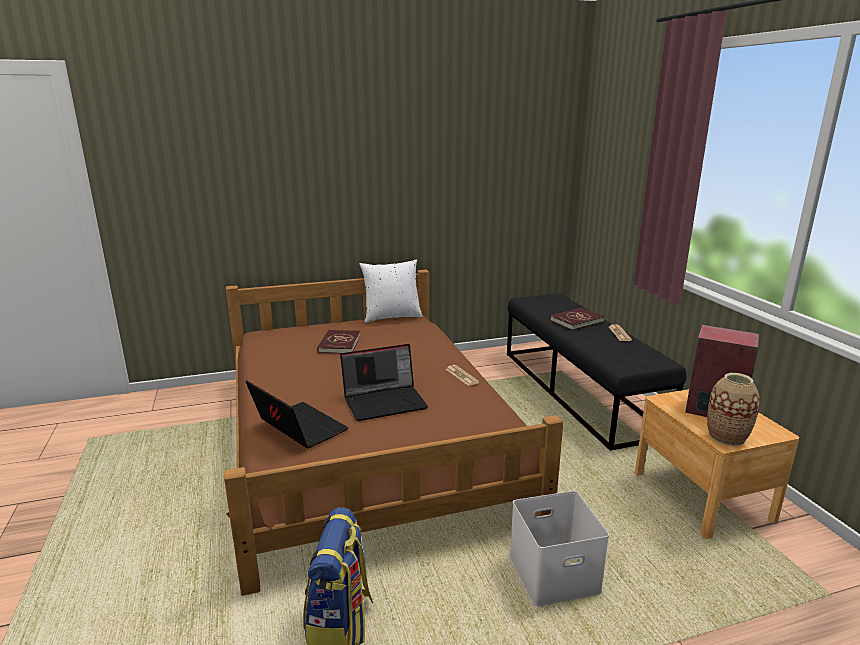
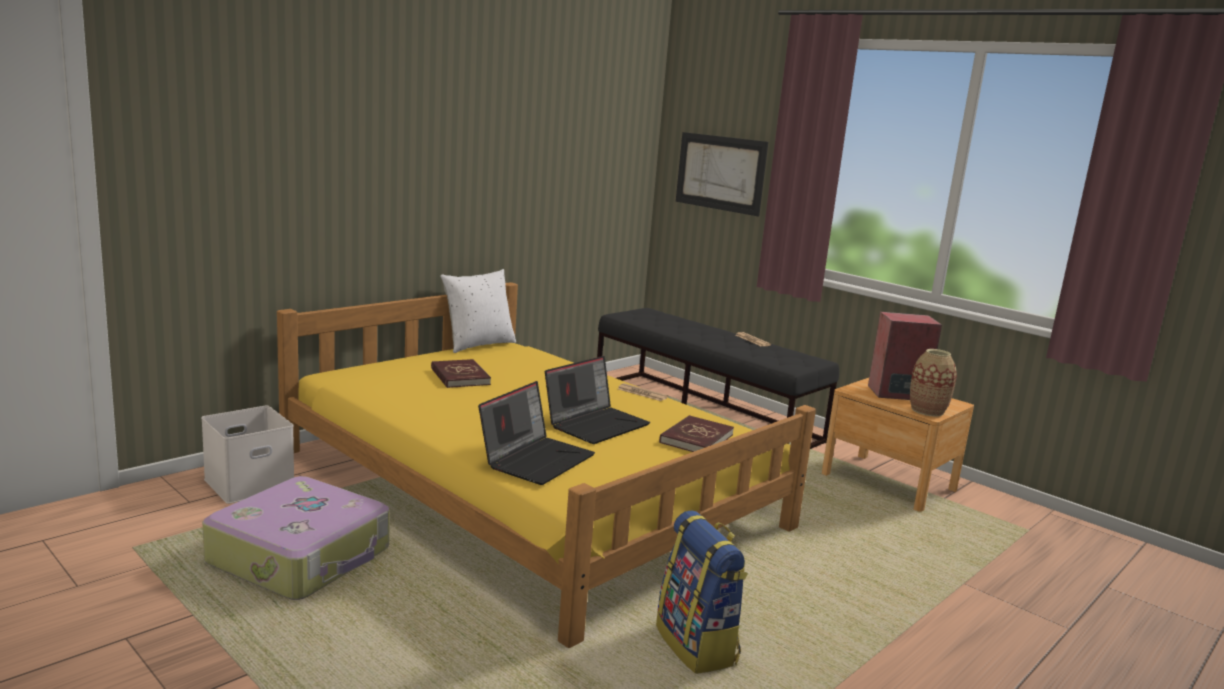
camera: 30 degrees left, 5 degrees down
(165, 465) = (302, 556): none -> suitcase
(297, 428) = (536, 459): laptop -> laptop turned 105 degrees clockwise
(365, 439) = (530, 488): brown bed -> yellow bed
(554, 573) = (833, 561): white storage box -> white storage box (250, 482)
(576, 321) = (699, 332): red book -> red book (696, 439)
(619, 178) = (720, 173): none -> picture

